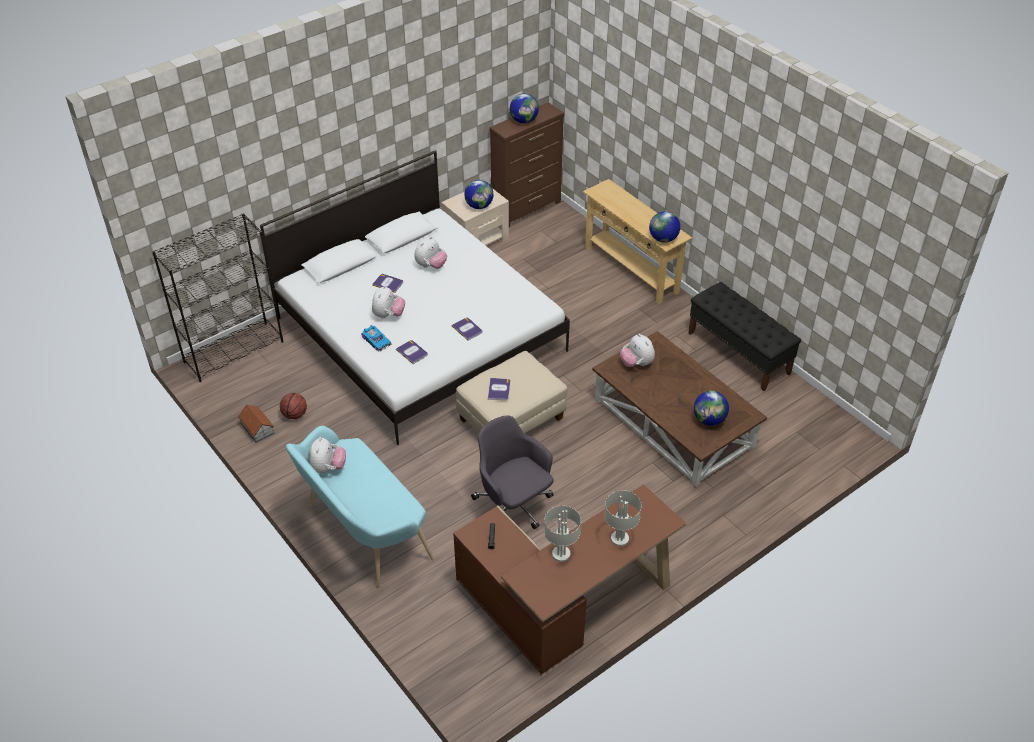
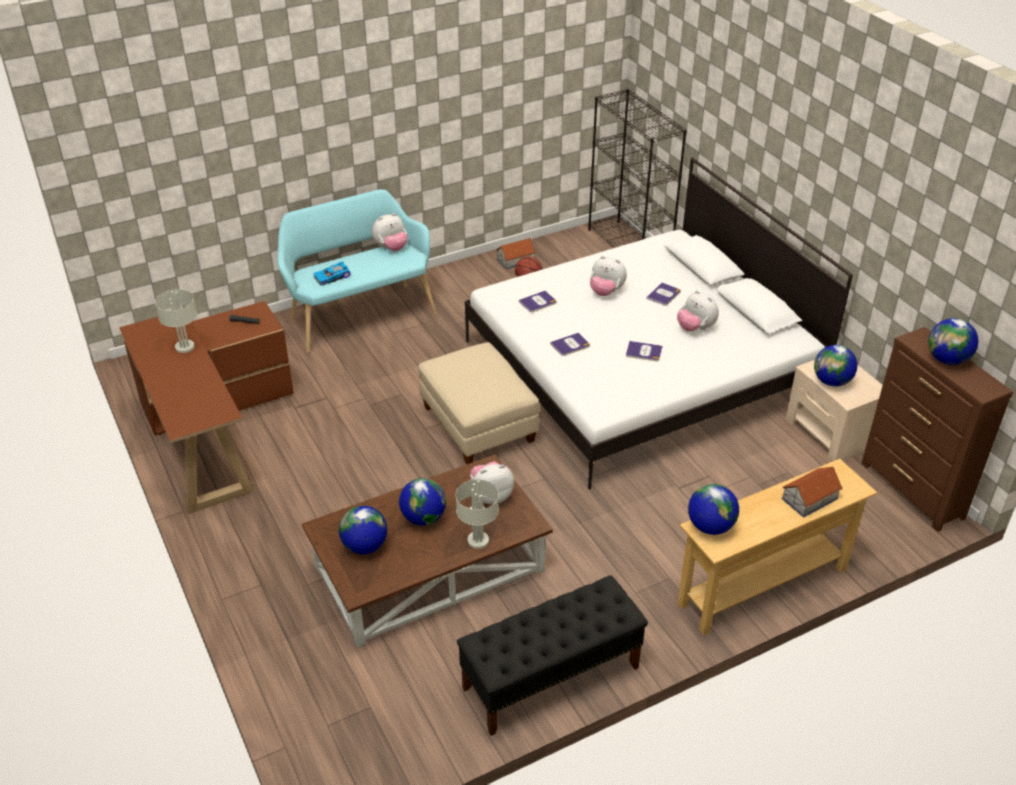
camera: 100 degrees right, 5 degrees down
(328, 468) = (391, 248): plush toy -> plush toy turned 45 degrees counterclockwise
(376, 340) = (564, 282): toy car -> toy car (332, 277)
(499, 389) = (469, 365): book -> book (643, 352)
(513, 507) = (349, 411): grey office chair -> none
(620, 538) = (179, 388): grey table lamp -> grey table lamp (478, 541)
(624, 202) = (809, 498): none -> toy house
(670, 394) = (423, 518): none -> globe

